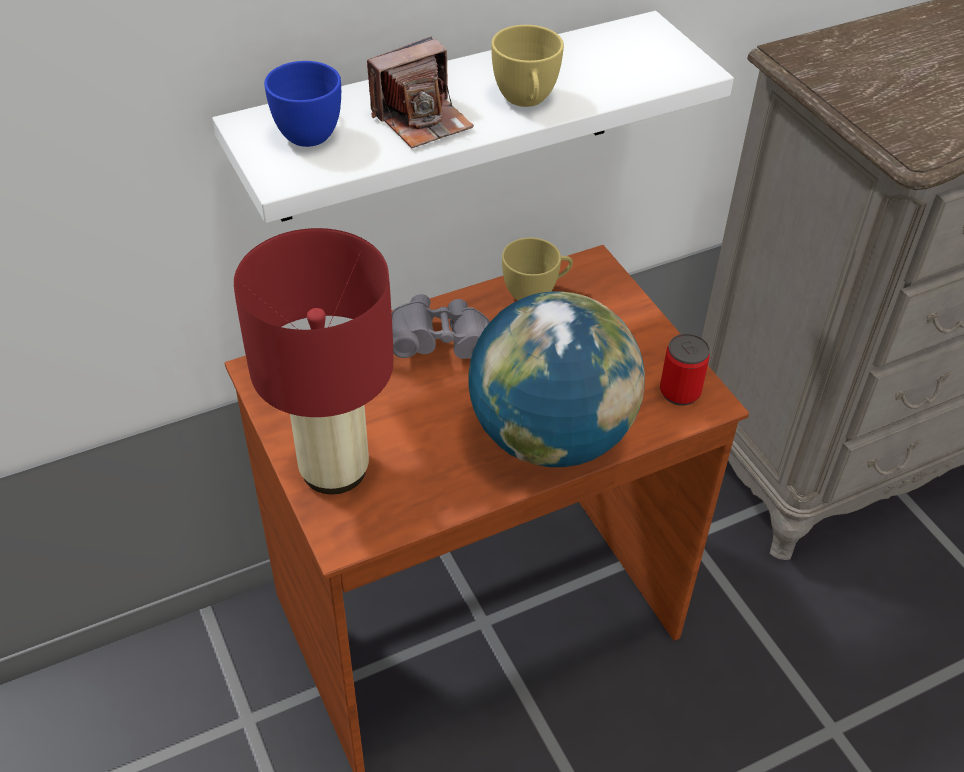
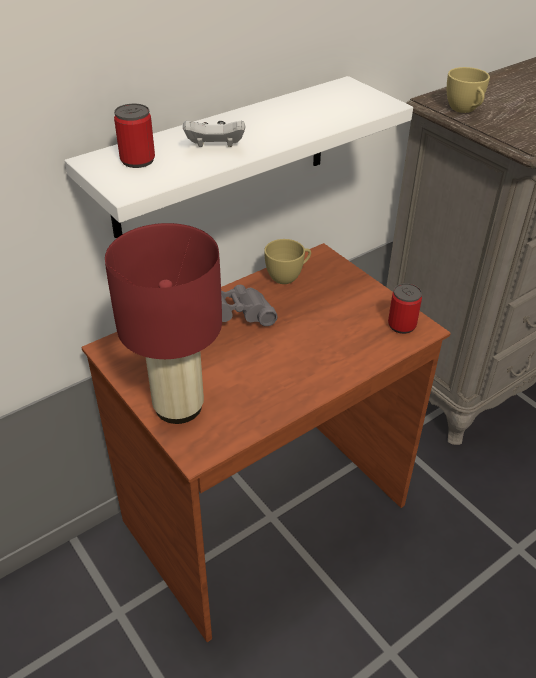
camera: 10 degrees left, 5 degrees down
(309, 130) = (137, 160): blue cup -> can
(422, 120) = (215, 147): camera -> white game controller
(526, 101) = (283, 131): yellow cup -> yellow cup (465, 110)
(550, 437) = (324, 365): globe -> none

